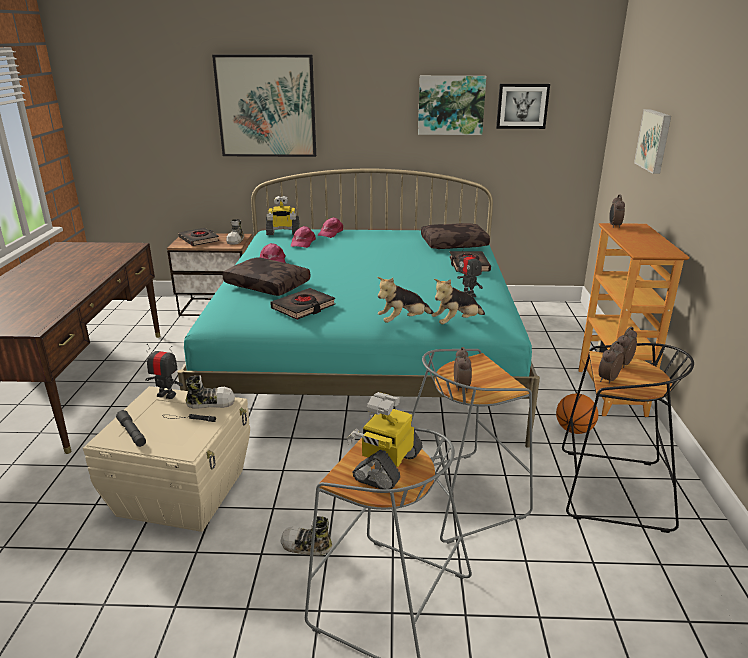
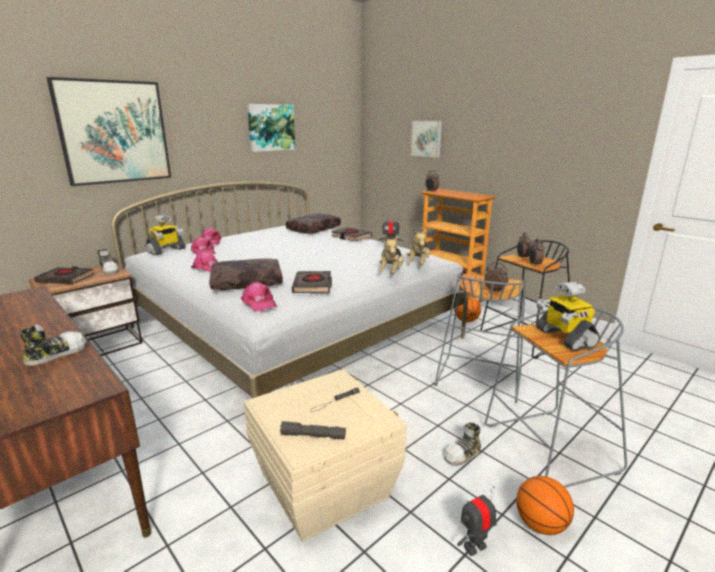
camera: 45 degrees left, 5 degrees down
(166, 395) = (278, 397): toy robot -> toy robot (475, 547)
(211, 402) = (326, 383): shoe -> shoe (56, 354)
(234, 308) = (259, 303): none -> pink cap
(258, 640) = (540, 524): none -> basketball
(366, 357) = (293, 332): turquoise bed -> white bed
(522, 106) = (315, 127): picture -> none

